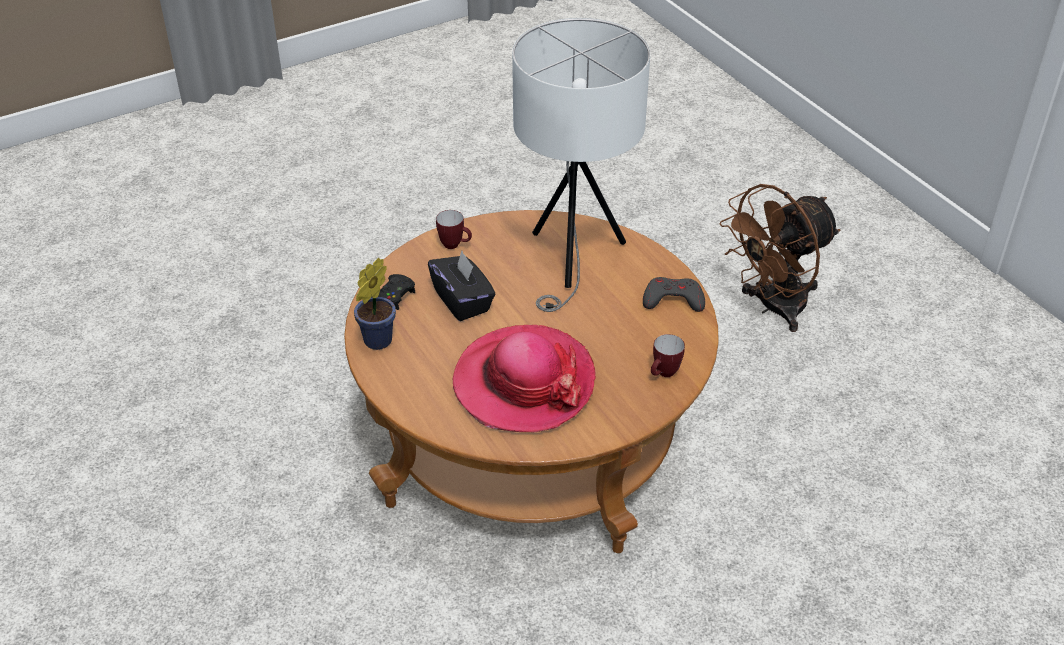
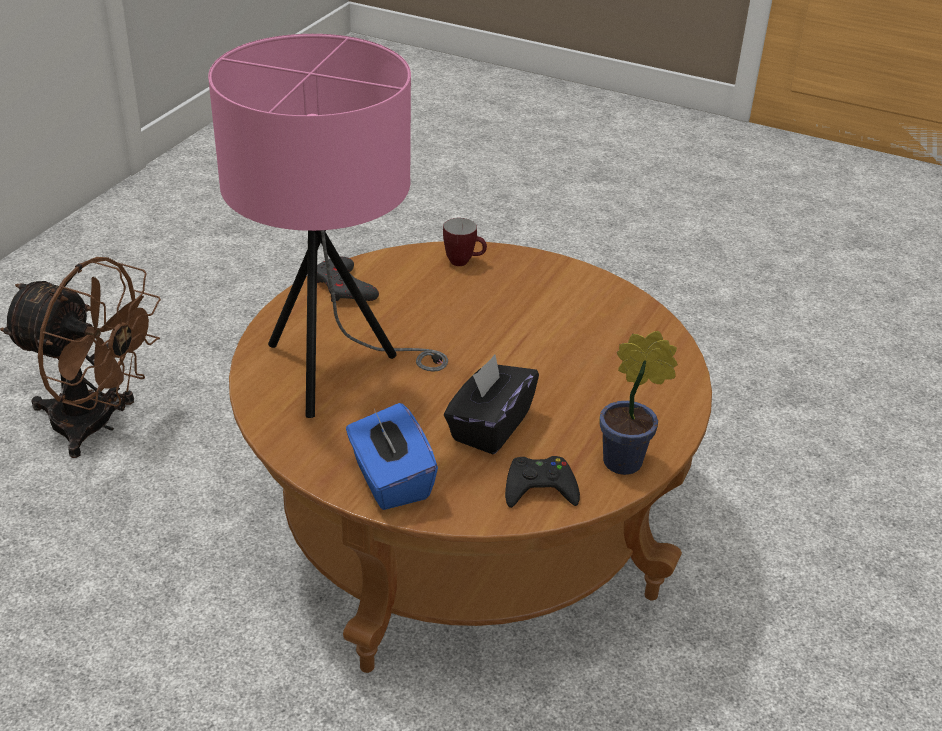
camera: 125 degrees left, 5 degrees down
(455, 245) = (390, 480): mug -> blue tissue box
(523, 383) = (566, 335): hat -> none
(573, 259) = (334, 373): white table lamp -> pink table lamp

